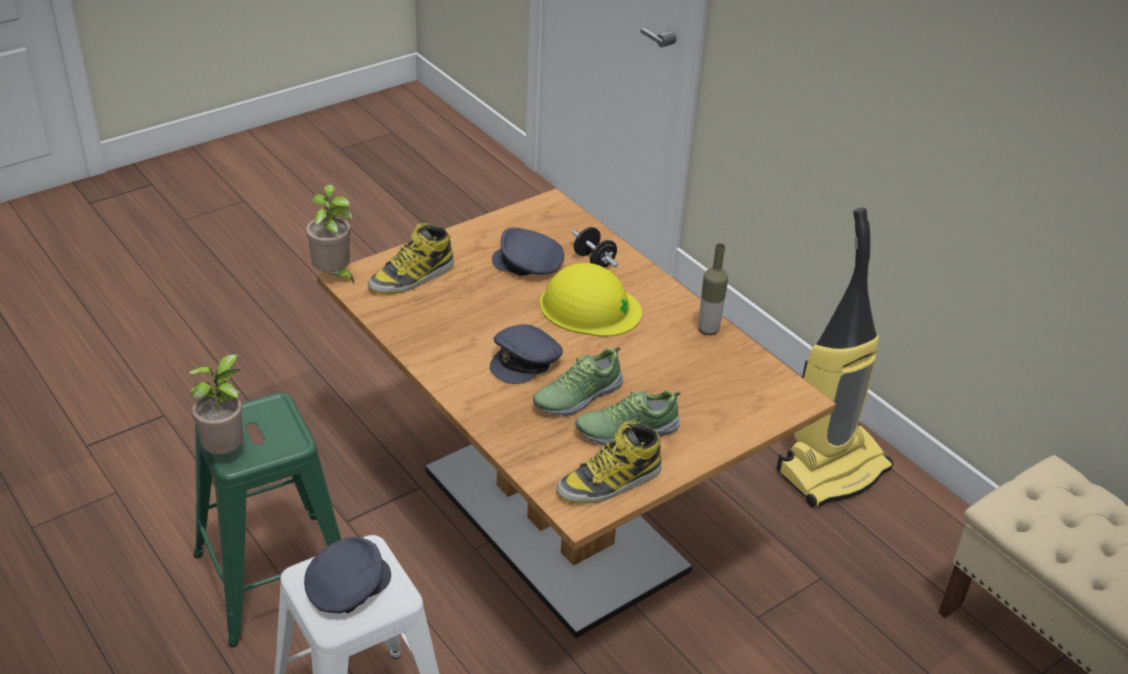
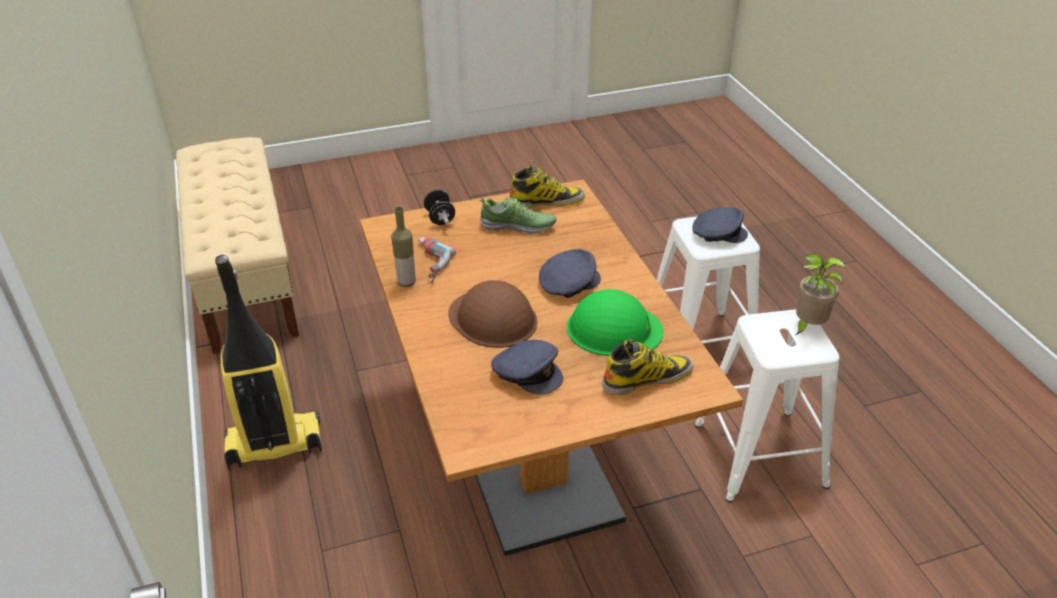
camera: 160 degrees left, 0 degrees up
(273, 576) = (761, 455): green stool -> white stool
(334, 276) = (725, 394): potted plant -> none
(347, 586) = (718, 233): grey cap -> grey cap turned 150 degrees counterclockwise
(457, 317) = (613, 329): none -> green hard hat
(577, 396) = (541, 252): shoe -> none
(589, 307) = (493, 318): yellow hard hat -> brown hard hat
(594, 261) = (461, 364): black dumbbell -> black dumbbell (440, 218)
(704, 356) = (426, 263): none -> power drill

